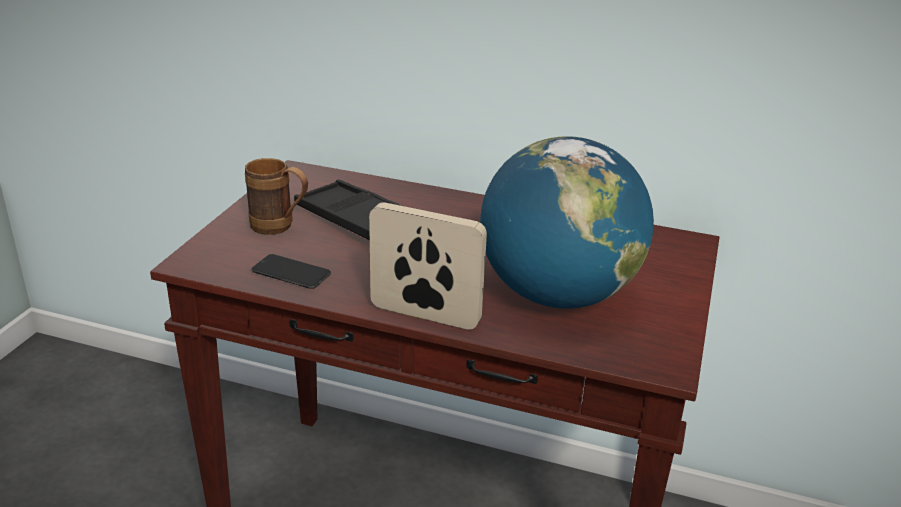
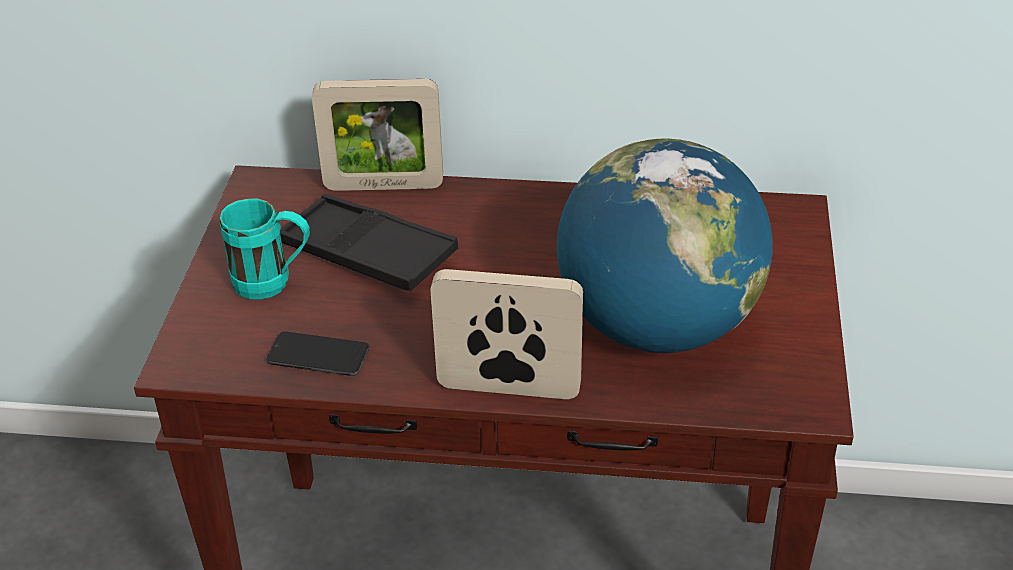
camera: 10 degrees left, 10 degrees up
(280, 227) = (274, 284): brown mug -> turquoise mug
(385, 184) = (384, 185): none -> picture frame

